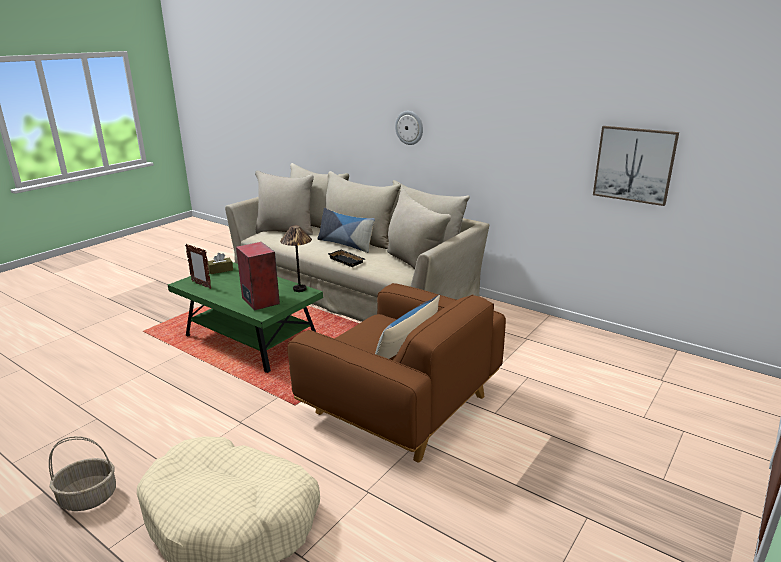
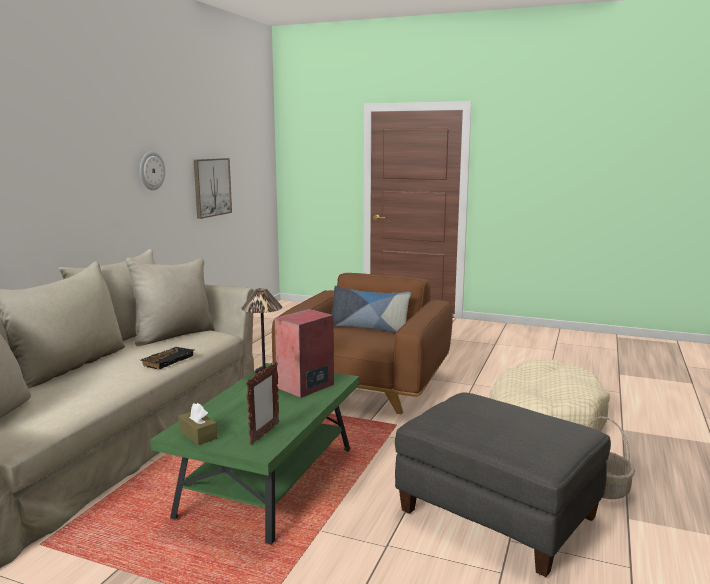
camera: 105 degrees left, 10 degrees down
(125, 421) = (495, 515): none -> grey ottoman
(346, 244) = (96, 369): pillow -> none
(409, 127) = (31, 194): wall clock -> wall clock (151, 170)

